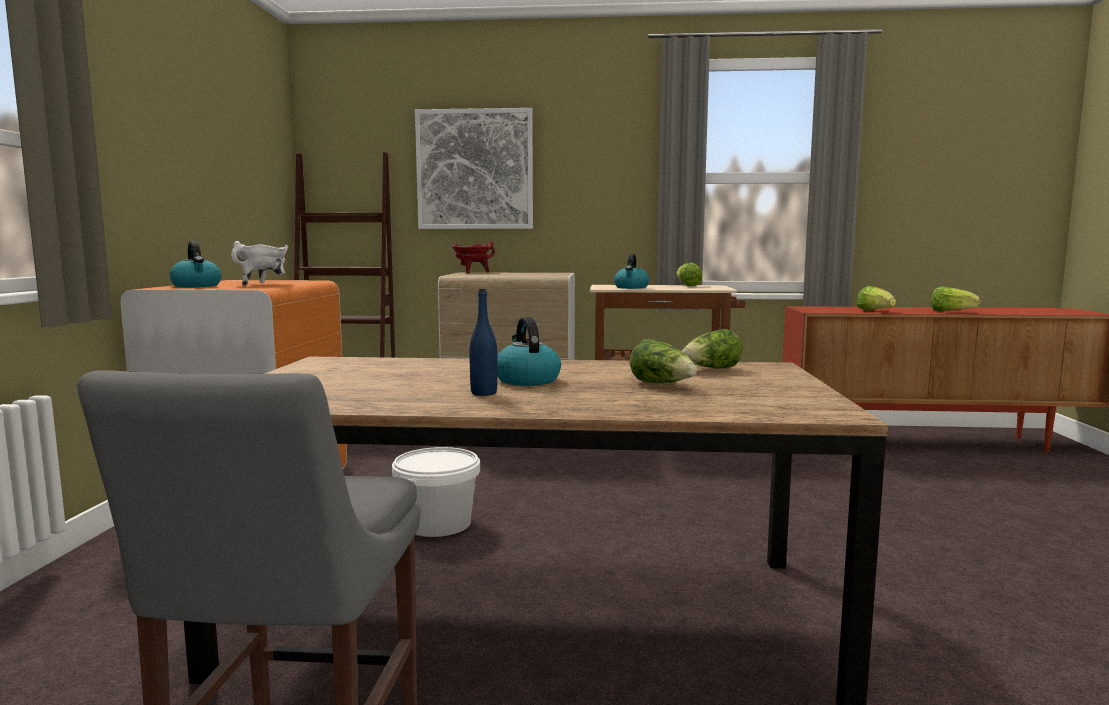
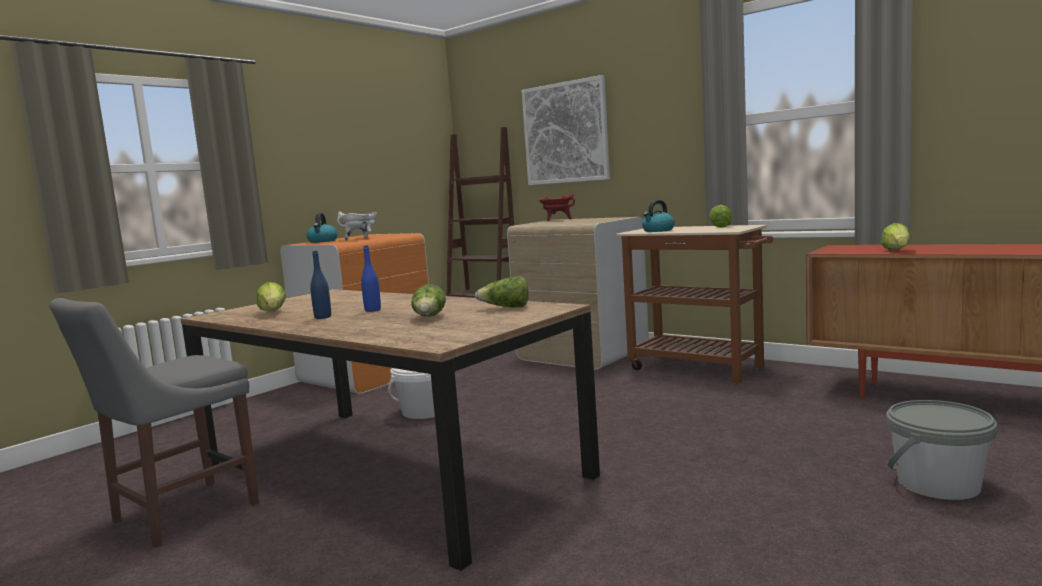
camera: 35 degrees right, 0 degrees up
(526, 380) = (372, 310): kettle -> blue bottle
(950, 312) = (992, 251): lettuce -> lettuce (273, 312)
(1027, 513) = (938, 484): none -> grey bucket

